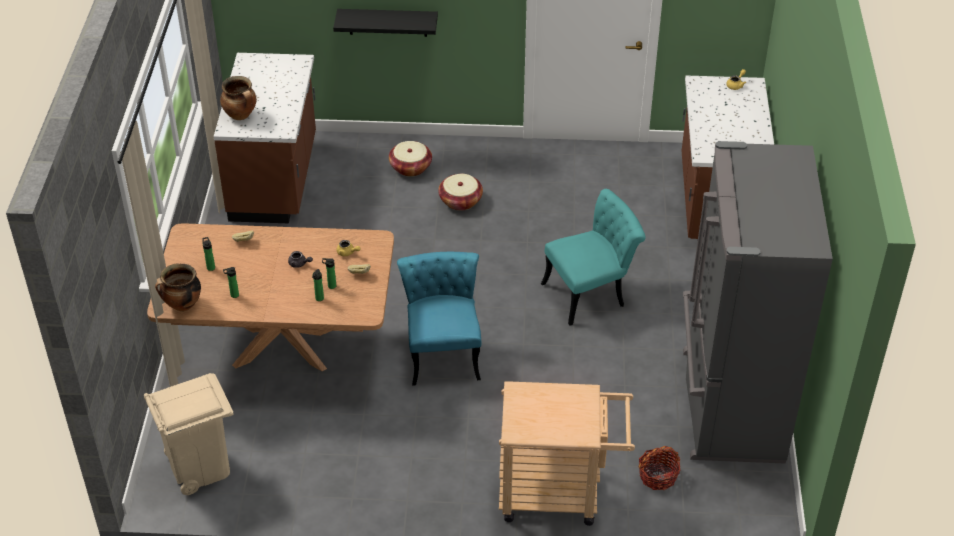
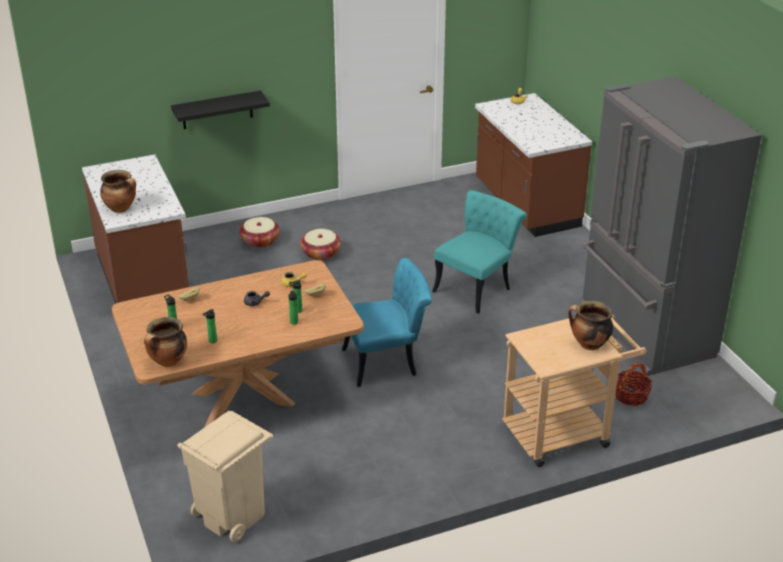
camera: 25 degrees left, 10 degrees down
(442, 351) = (388, 361): turquoise chair -> turquoise chair turned 105 degrees clockwise
(576, 422) = (588, 344): none -> cooking pot

